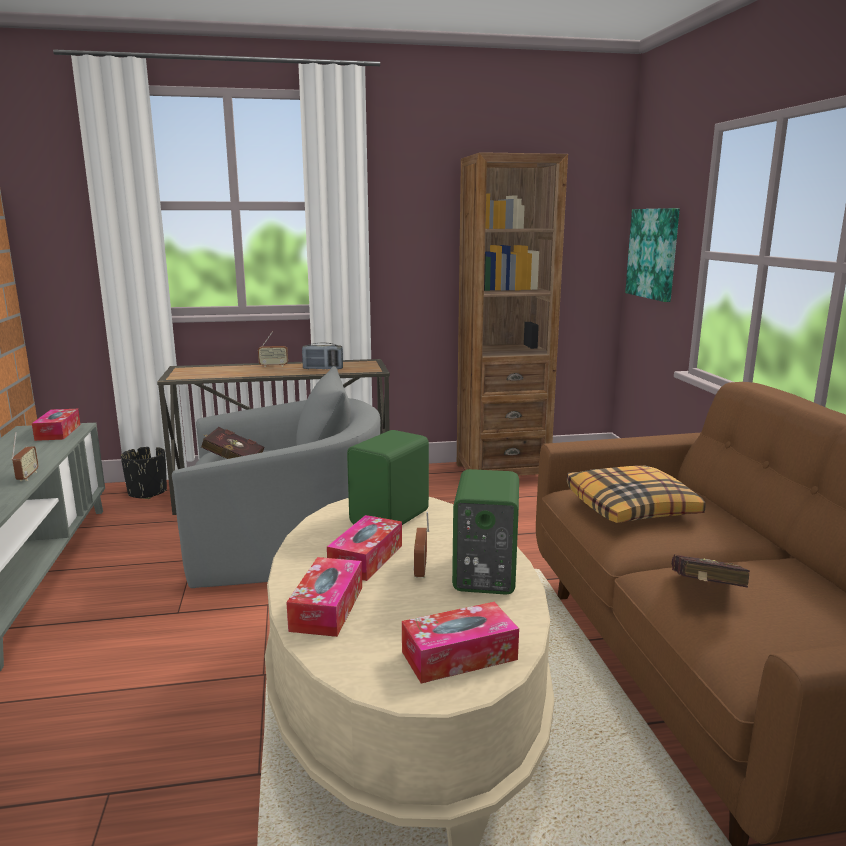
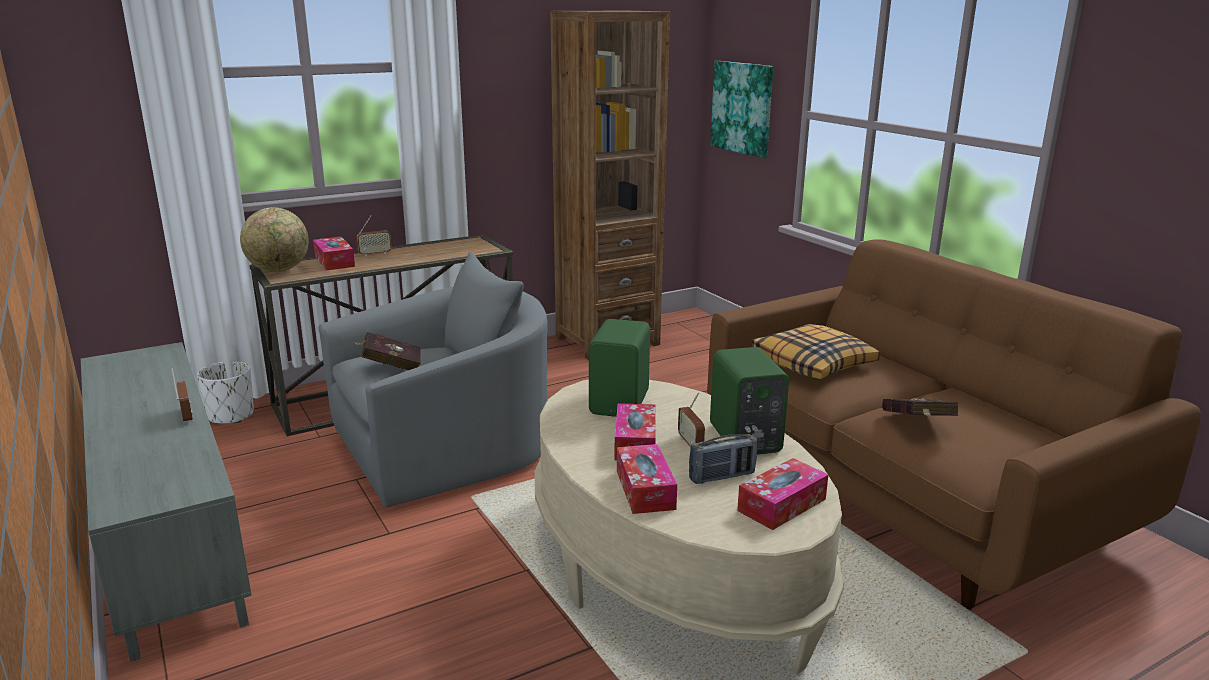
camera: 20 degrees left, 5 degrees up
(58, 432) = (150, 359): tissue box -> tissue box (334, 261)
(147, 492) = (231, 415): black planter -> white planter
(184, 371) = (279, 270): none -> globe
(323, 369) = (435, 252): radio -> radio (722, 476)

